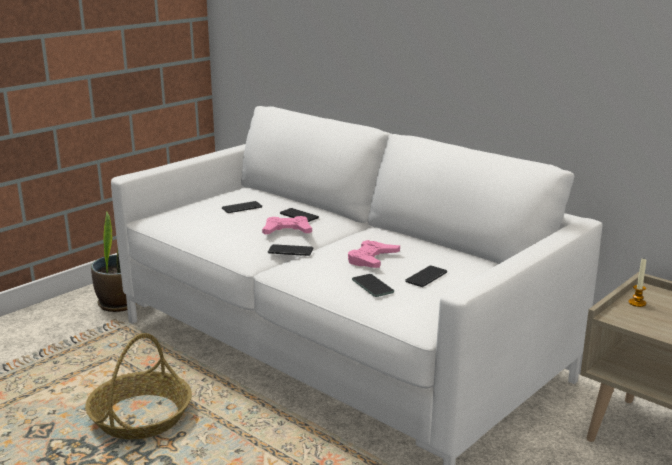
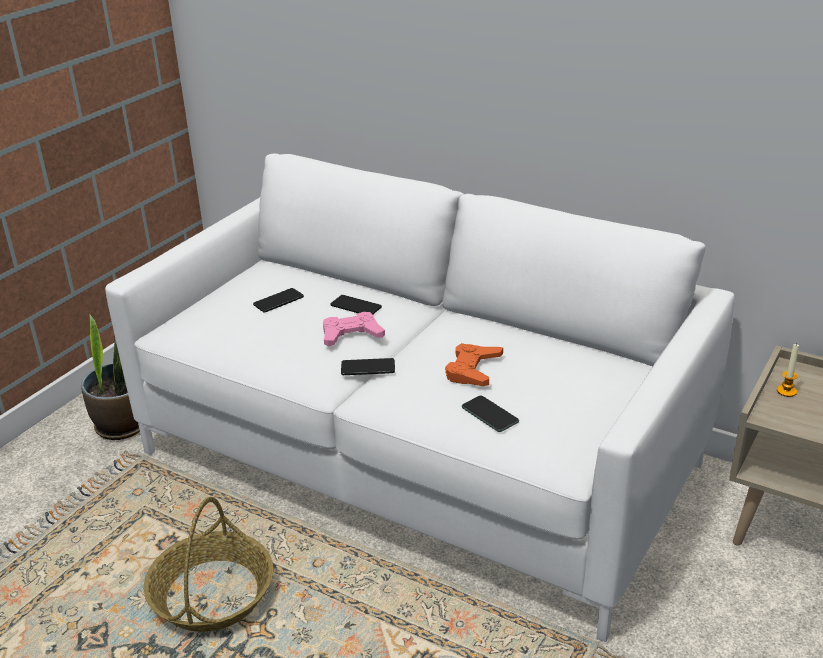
camera: 10 degrees left, 10 degrees up
(372, 259) = (473, 370): pink game controller -> orange game controller
(426, 277) = (547, 391): phone -> none

